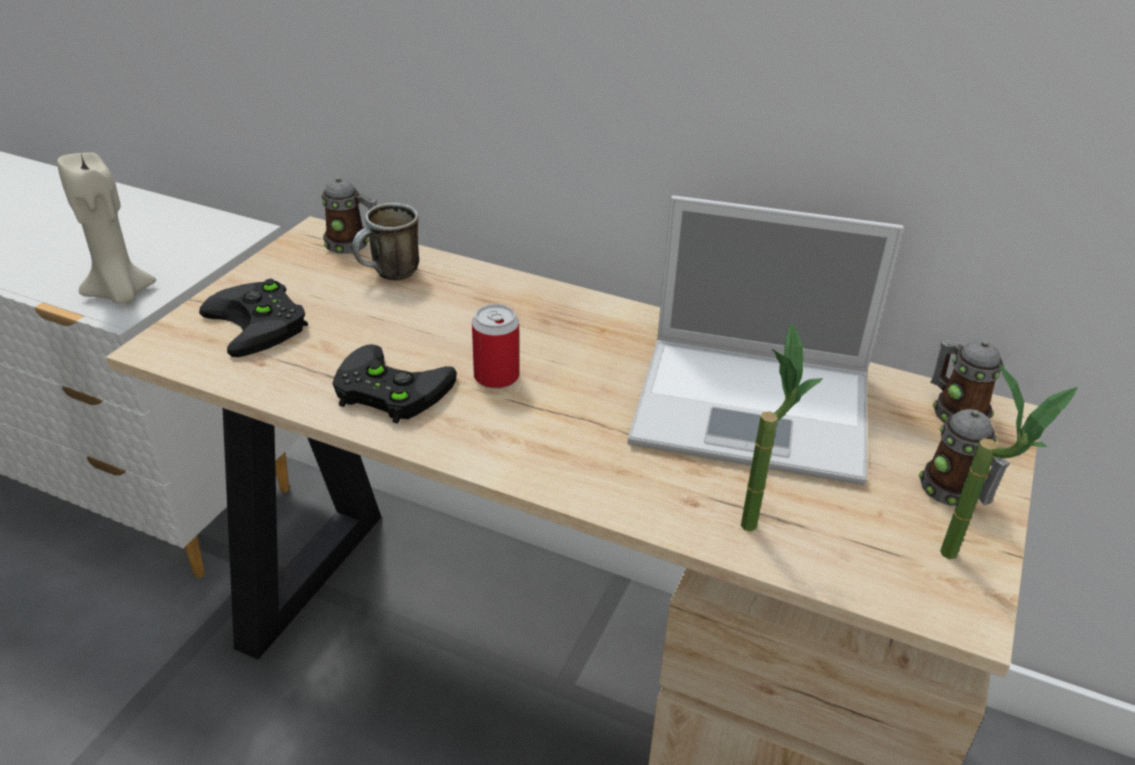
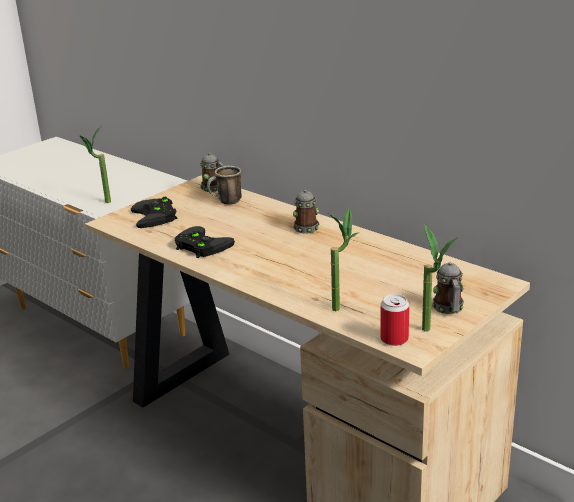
camera: 20 degrees right, 10 degrees down
(120, 294) = (102, 203): beige candle -> potted plant
(496, 377) = (253, 245): can -> can (394, 339)
(757, 408) = (373, 268): laptop -> none
(954, 411) = (478, 279): mug -> mug (305, 227)

